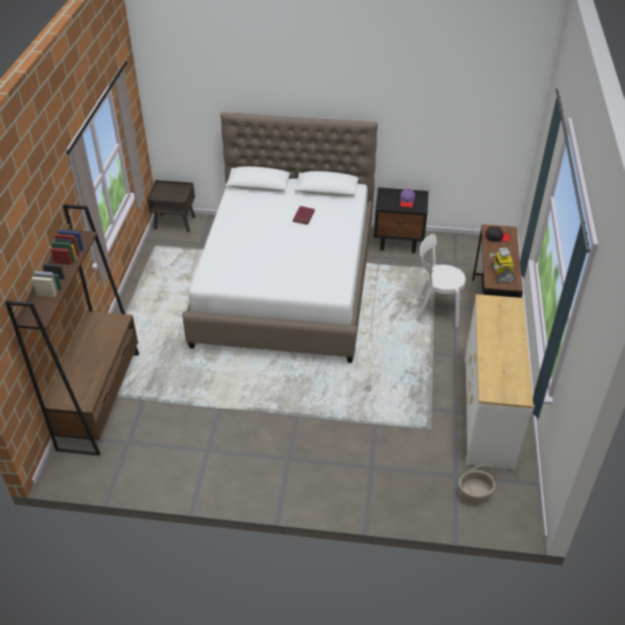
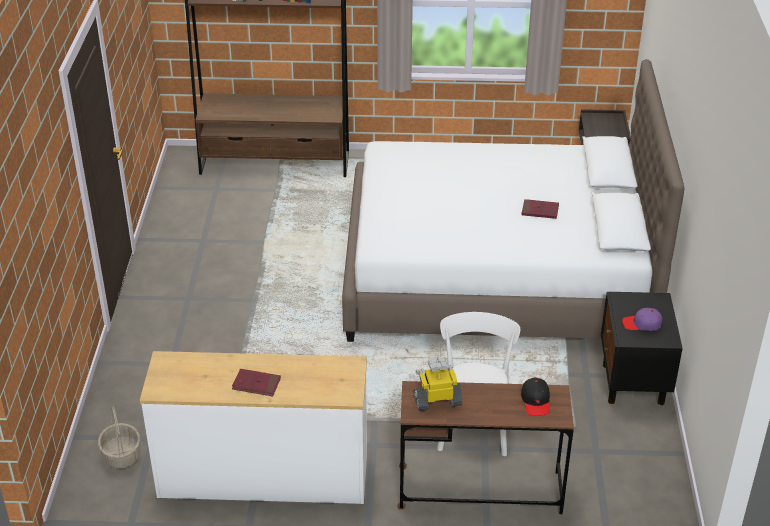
camera: 85 degrees right, 5 degrees down
(509, 345) = (256, 384): none -> red book

